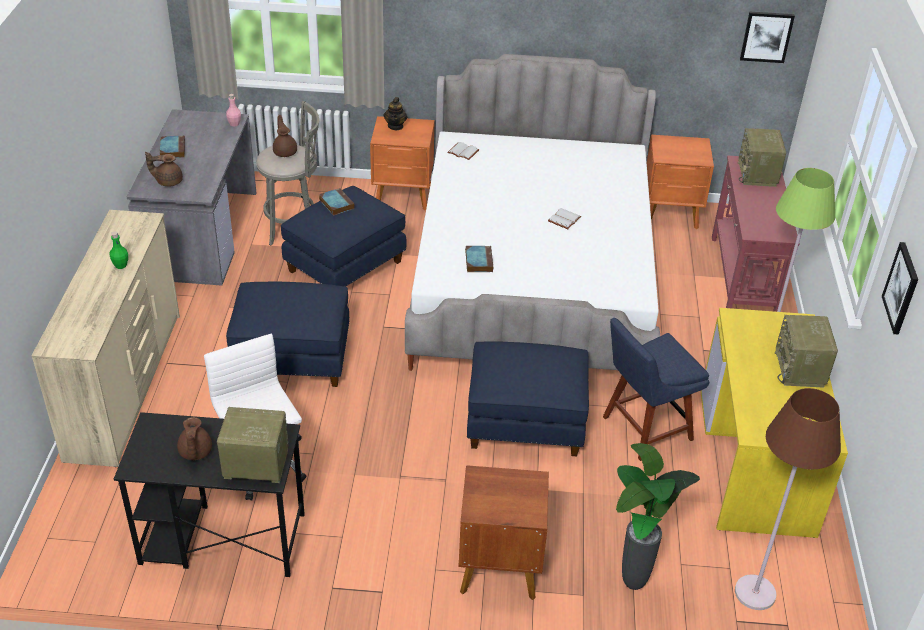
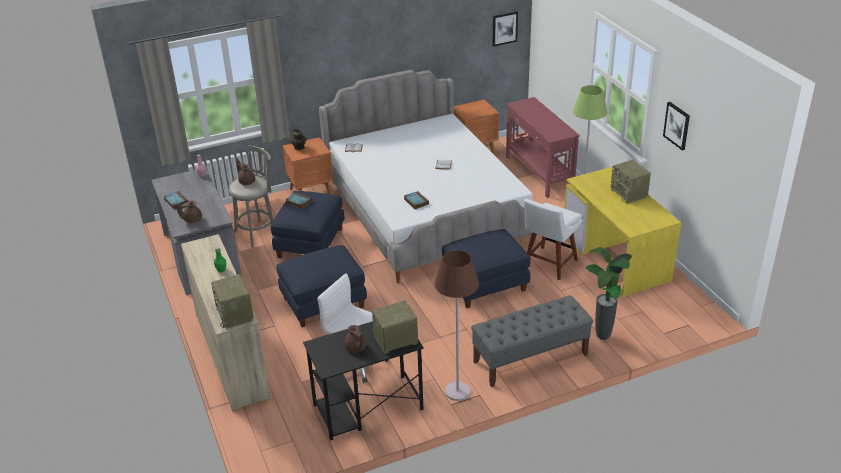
camera: 25 degrees left, 5 degrees down
(498, 568) = (530, 358): brown nightstand -> grey bench
(643, 429) = (549, 264): blue chair -> white chair
(755, 593) = (663, 317): brown floor lamp -> brown floor lamp (457, 392)
(758, 175) = (530, 108): radio -> radio (235, 315)

